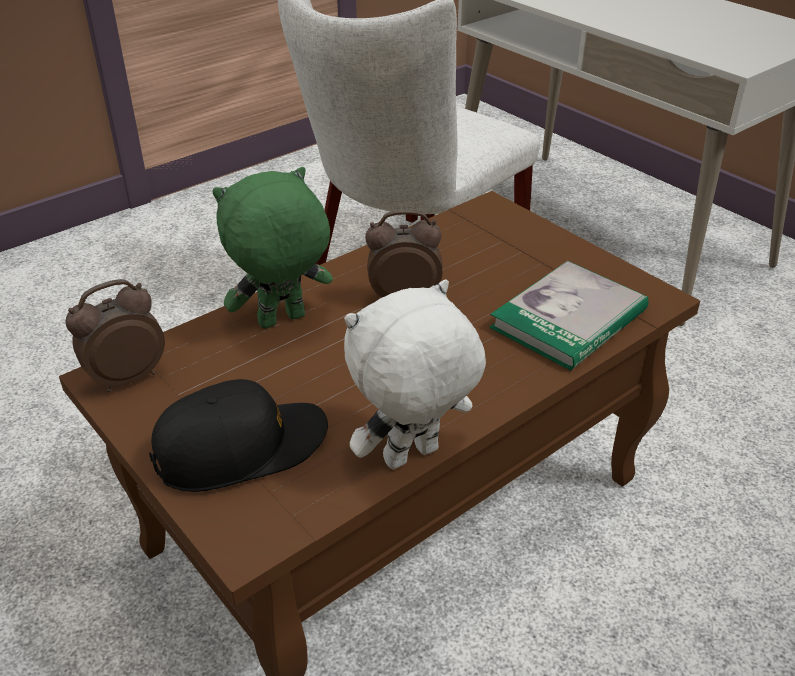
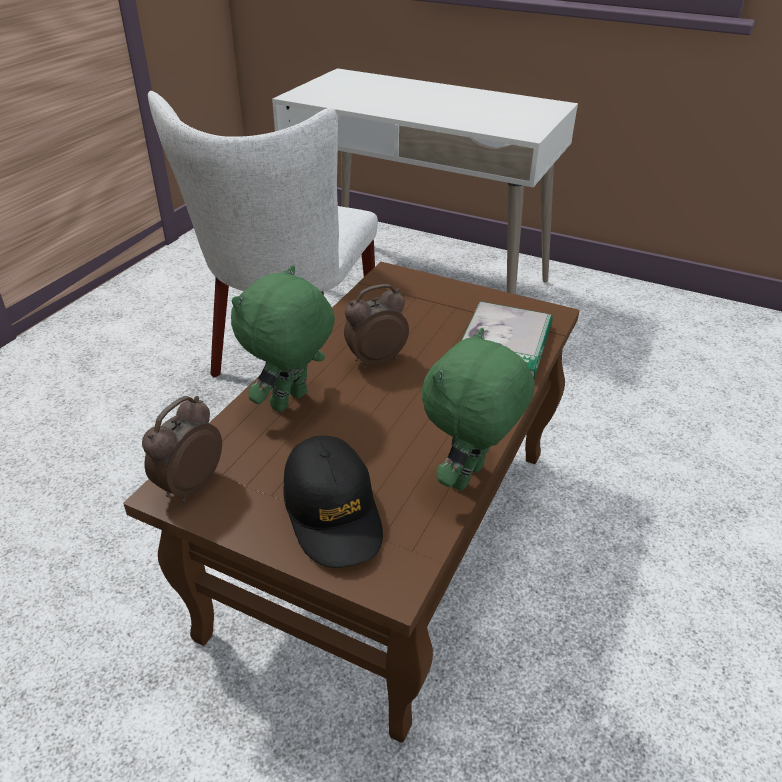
camera: 25 degrees left, 0 degrees up
(241, 448) = (333, 512): black cap -> black cap turned 120 degrees clockwise
(412, 458) = (469, 478): white plush toy -> green plush toy

